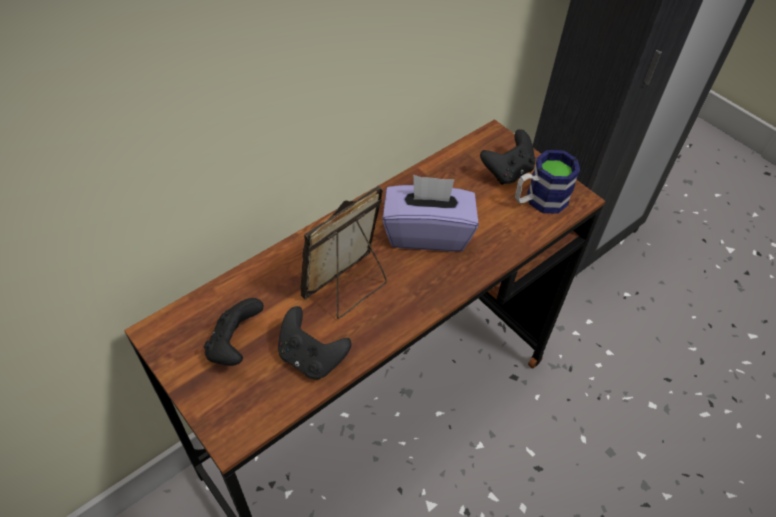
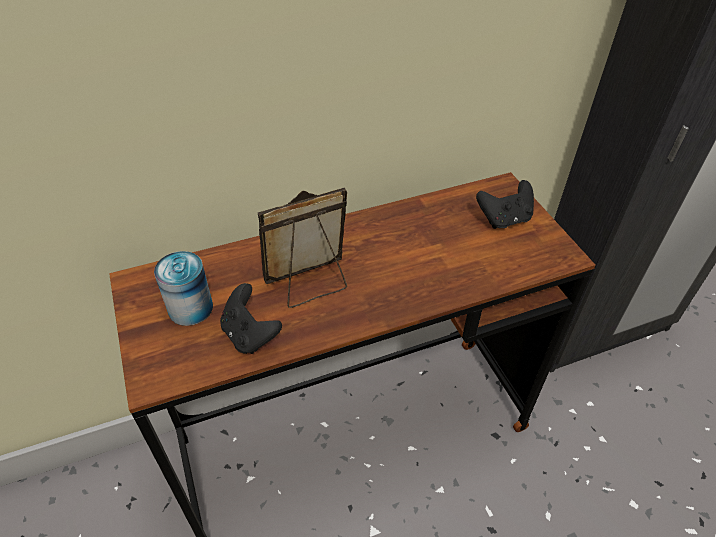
camera: 20 degrees right, 5 degrees down
(235, 345) = (190, 308): black game controller -> can
(427, 233) = (403, 254): purple tissue box -> none
(539, 201) = (525, 250): mug -> none

